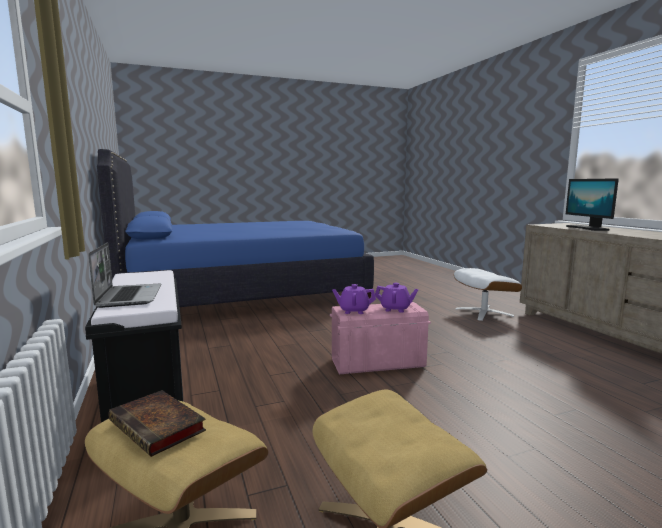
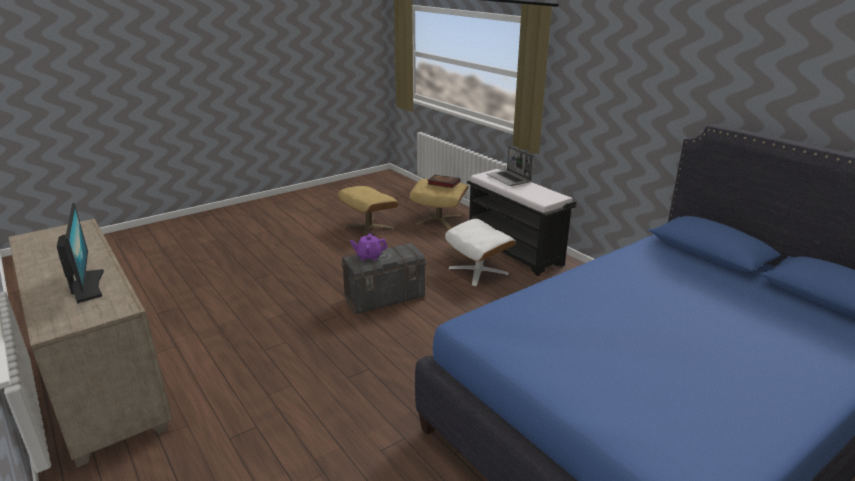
camera: 165 degrees right, 15 degrees up
(353, 311) = (403, 250): purple teapot -> none
(377, 363) = (385, 298): pink storage box -> grey storage box
(483, 312) = (235, 422): white ottoman -> white ottoman (478, 271)

